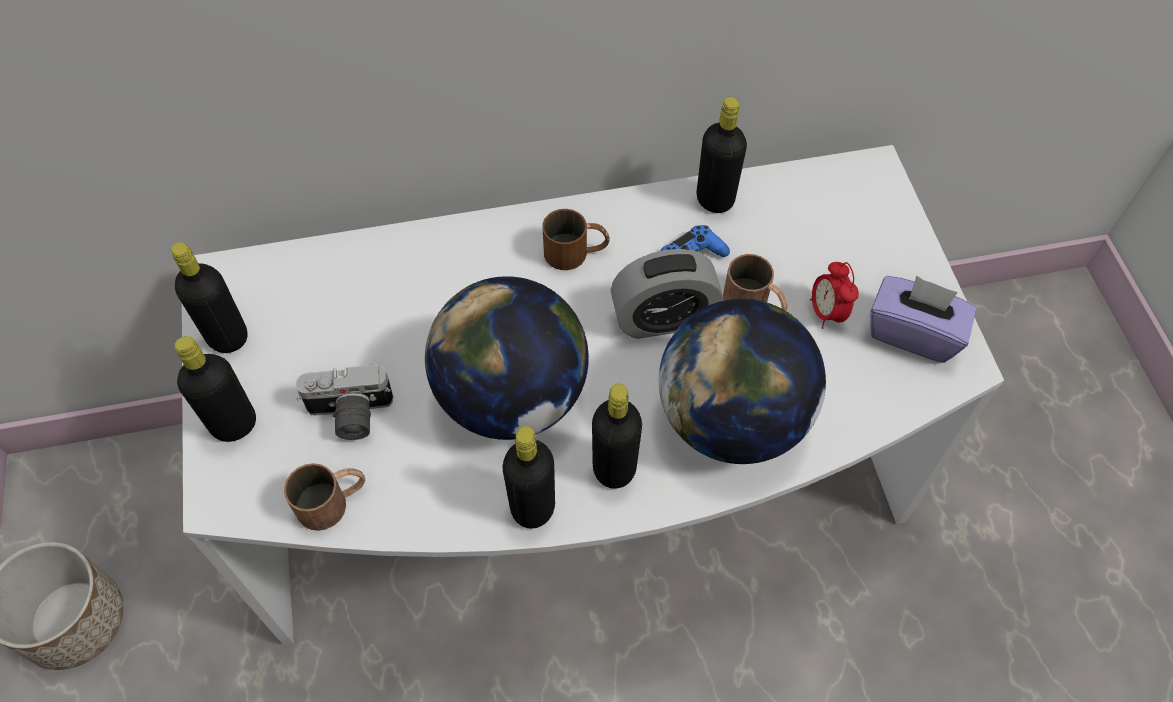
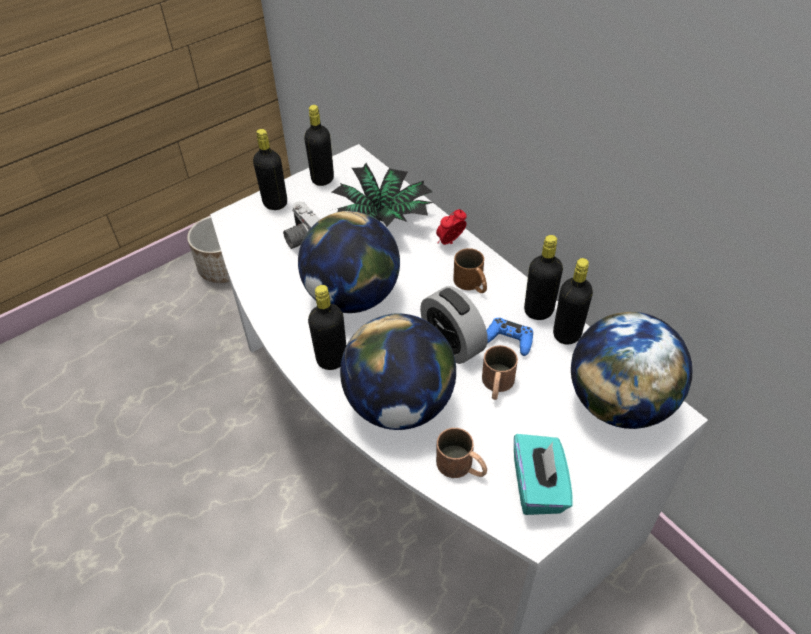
camera: 65 degrees right, 10 degrees down
(333, 501) = (251, 255): brown mug -> brown mug (462, 466)
(386, 298) = (383, 221): none -> potted plant
(532, 507) = (287, 333): black bottle -> black bottle (538, 311)
(827, 312) = (519, 428): alarm clock -> alarm clock (450, 242)
(837, 204) = (619, 403): none -> globe
(913, 332) = (538, 487): purple tissue box -> turquoise tissue box

